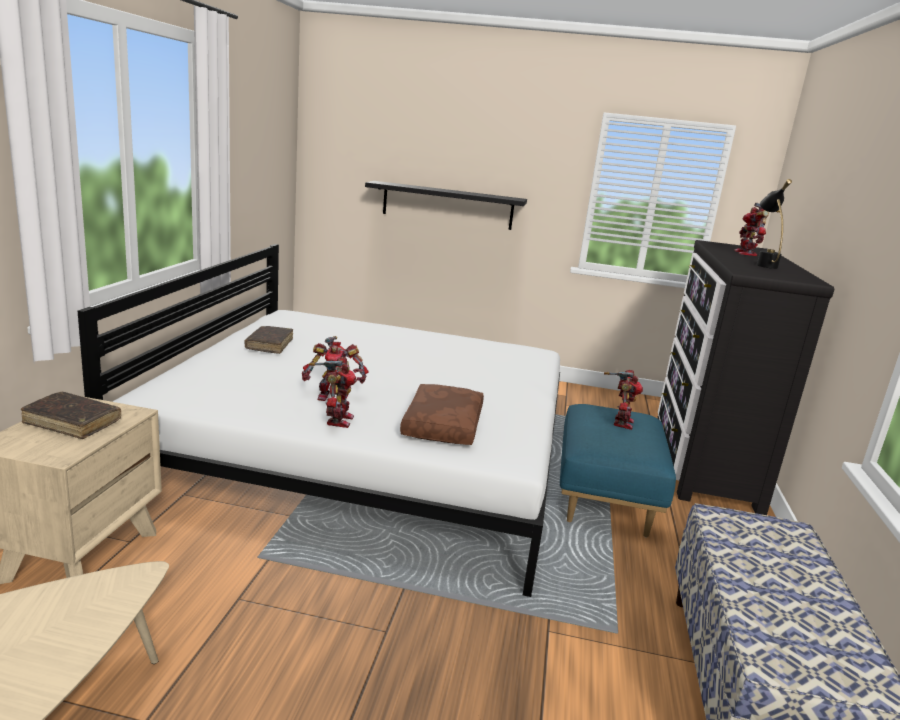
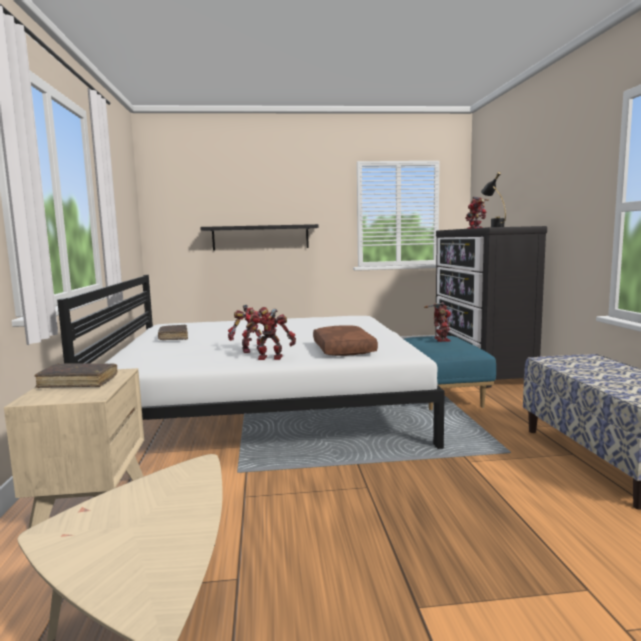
camera: 15 degrees left, 10 degrees down
(337, 420) = (270, 358): toy robot -> toy robot turned 75 degrees counterclockwise

